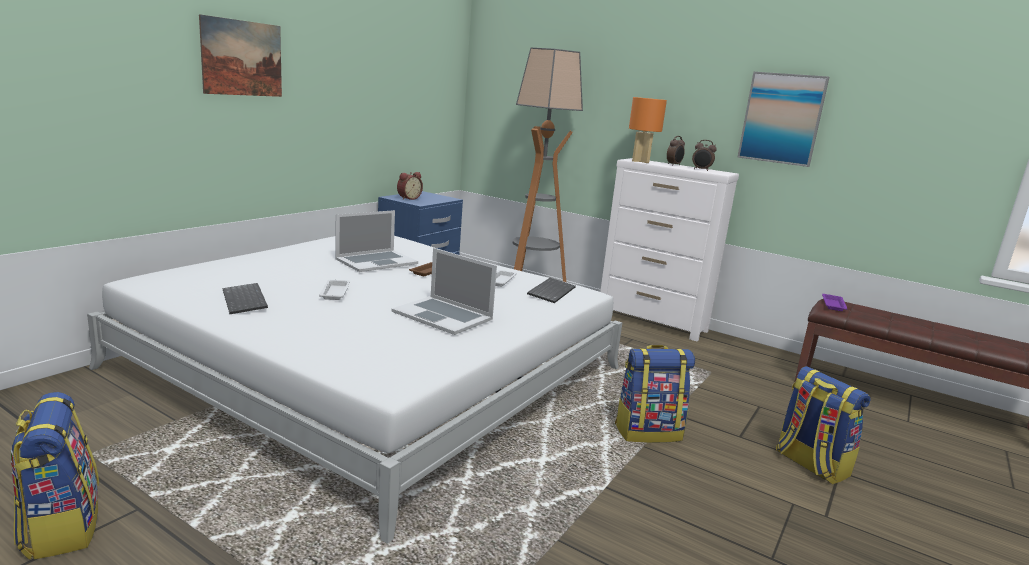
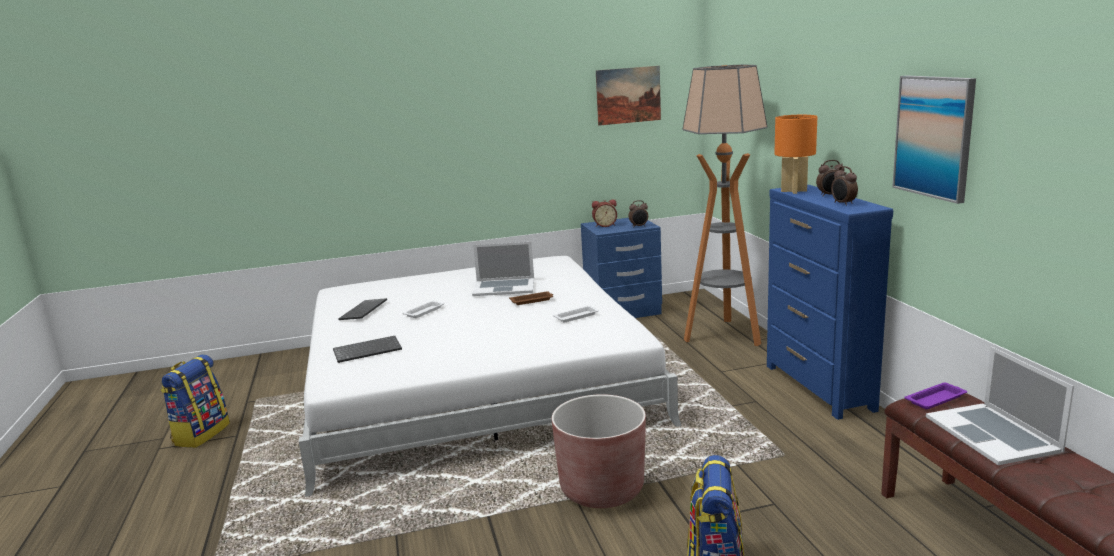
camera: 45 degrees right, 0 degrees up
(242, 58) = (428, 117): picture -> picture (628, 95)
(443, 199) = (639, 226): none -> alarm clock
(443, 315) = (461, 341): laptop -> laptop (992, 433)
(551, 291) = (600, 332): keyboard -> keyboard (368, 350)
(648, 432) = (602, 489): backpack -> brown planter
(652, 322) = (819, 388): white dresser -> blue dresser

